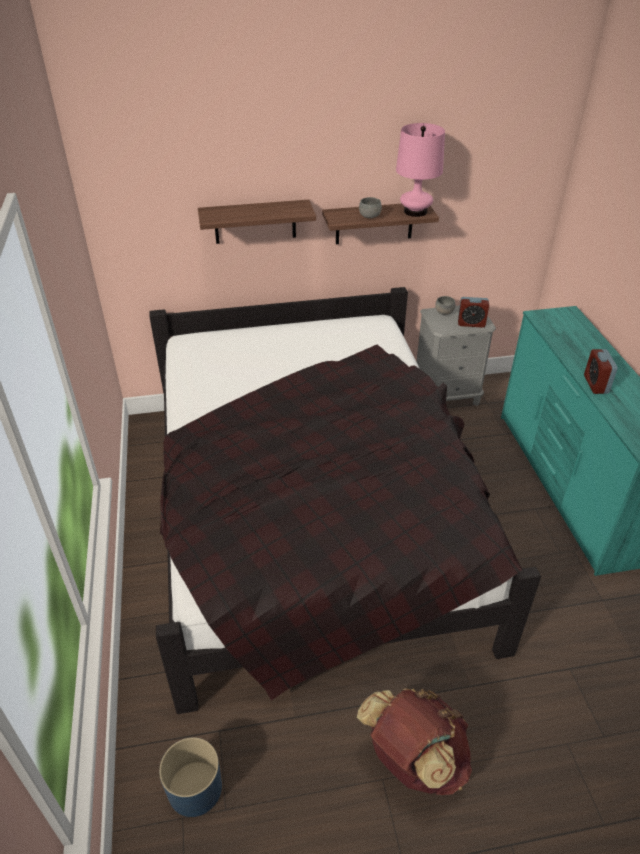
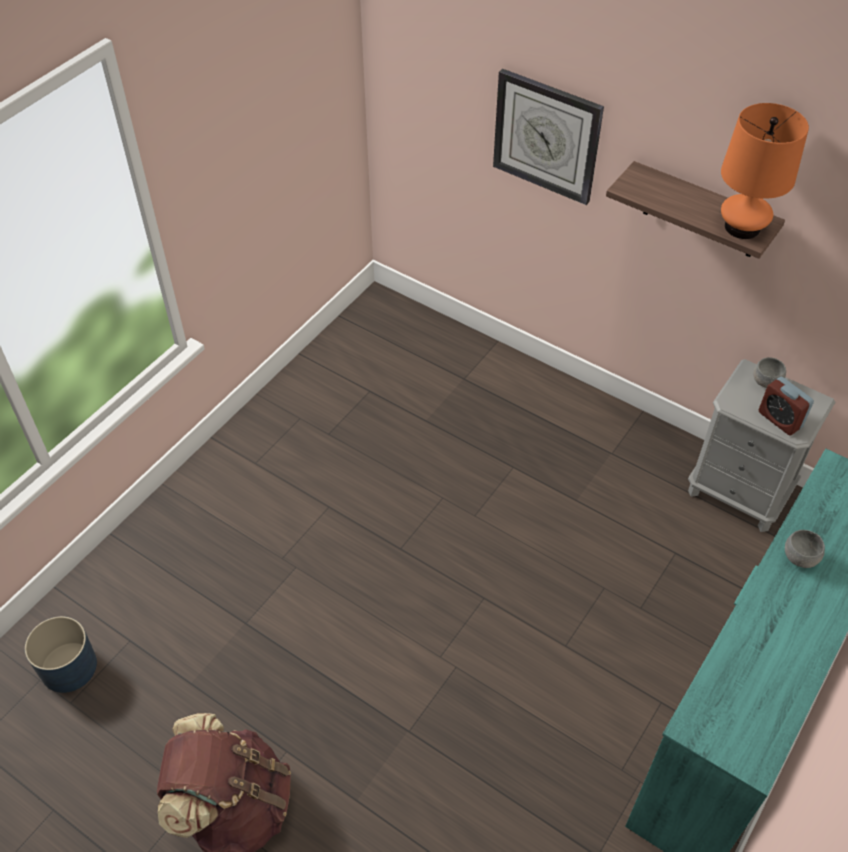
camera: 45 degrees right, 10 degrees up
(255, 222) = (547, 136): shelf -> wall clock
(314, 516) = (419, 518): black bed -> none
(370, 216) = (673, 203): grey bowl -> grey bowl (800, 557)
(415, 211) = (742, 227): pink table lamp -> orange table lamp
(595, 384) = (763, 606): alarm clock -> none

